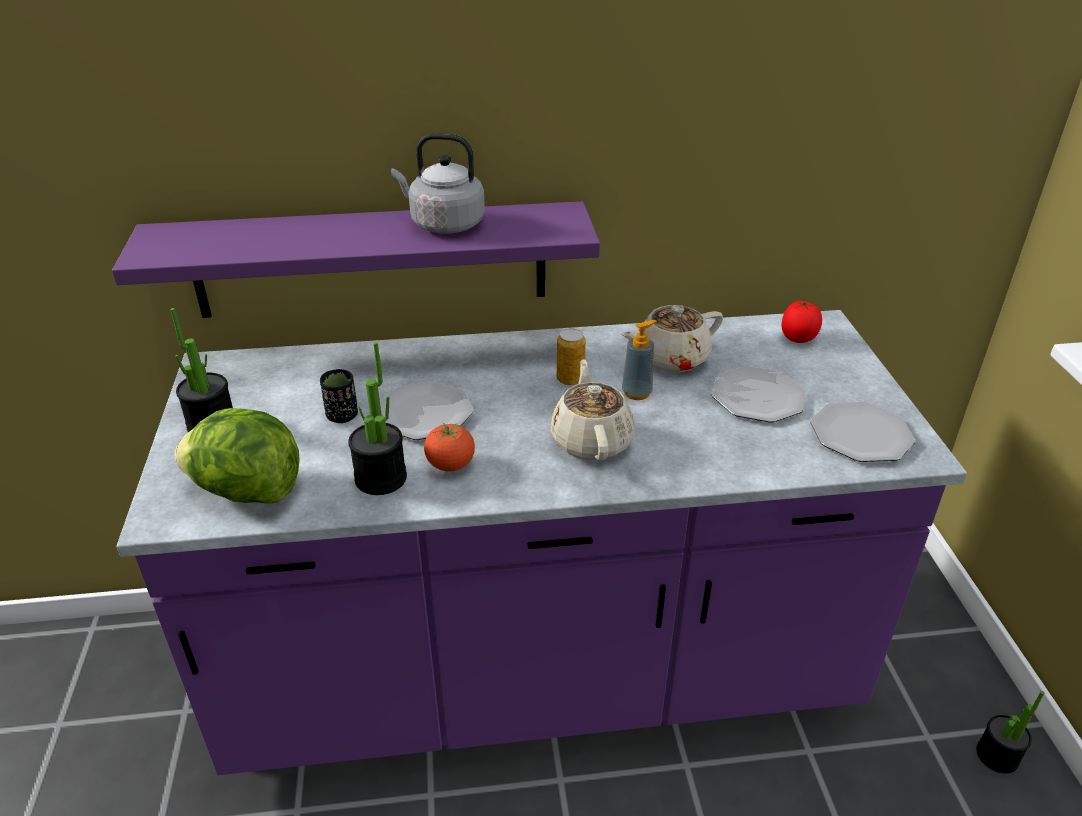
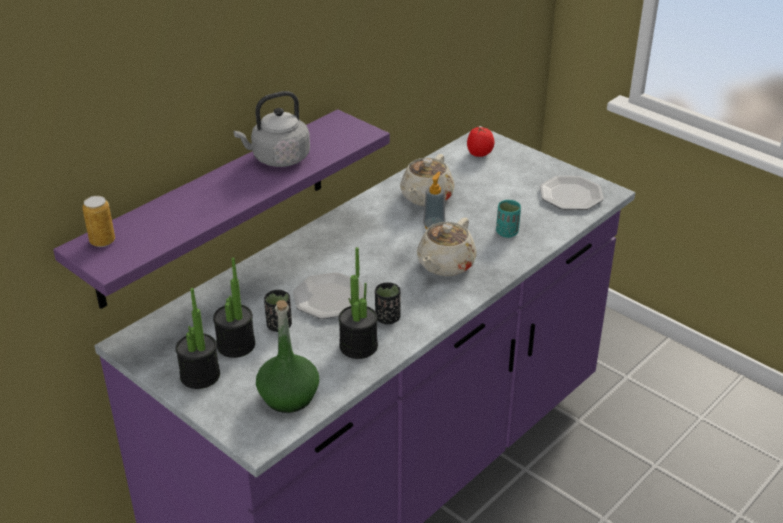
camera: 40 degrees left, 0 degrees up
(247, 491) = (289, 397): lettuce -> green bottle
(450, 465) = (387, 318): tomato -> black cup
(570, 379) = (386, 236): can -> can (102, 241)
(591, 440) = (445, 265): beige teapot -> beige teapot turned 105 degrees counterclockwise
(715, 440) = (507, 233): none -> turquoise cup
(758, 397) = (500, 198): plate -> none
(997, 755) = (663, 366): potted plant -> potted plant (236, 345)

